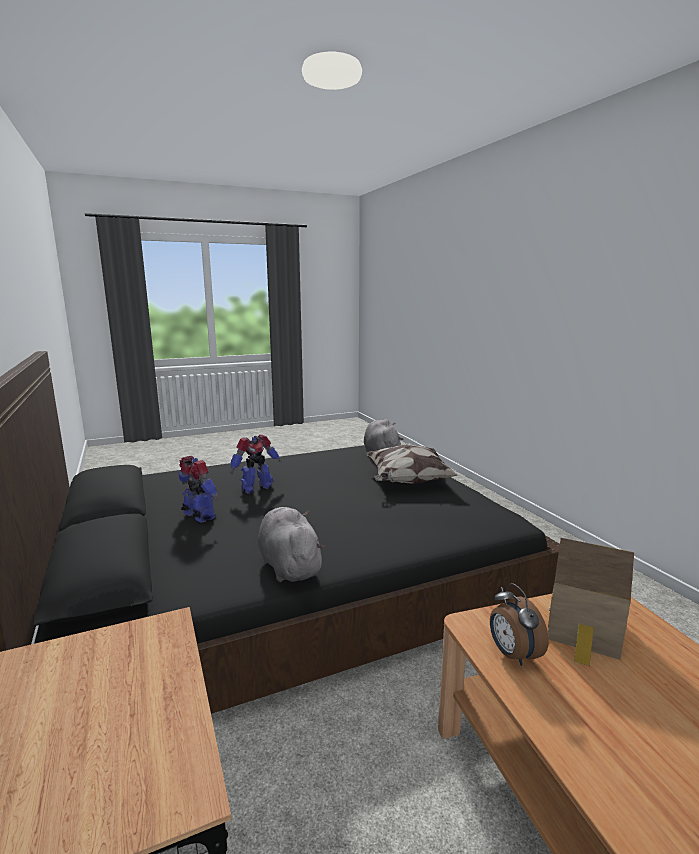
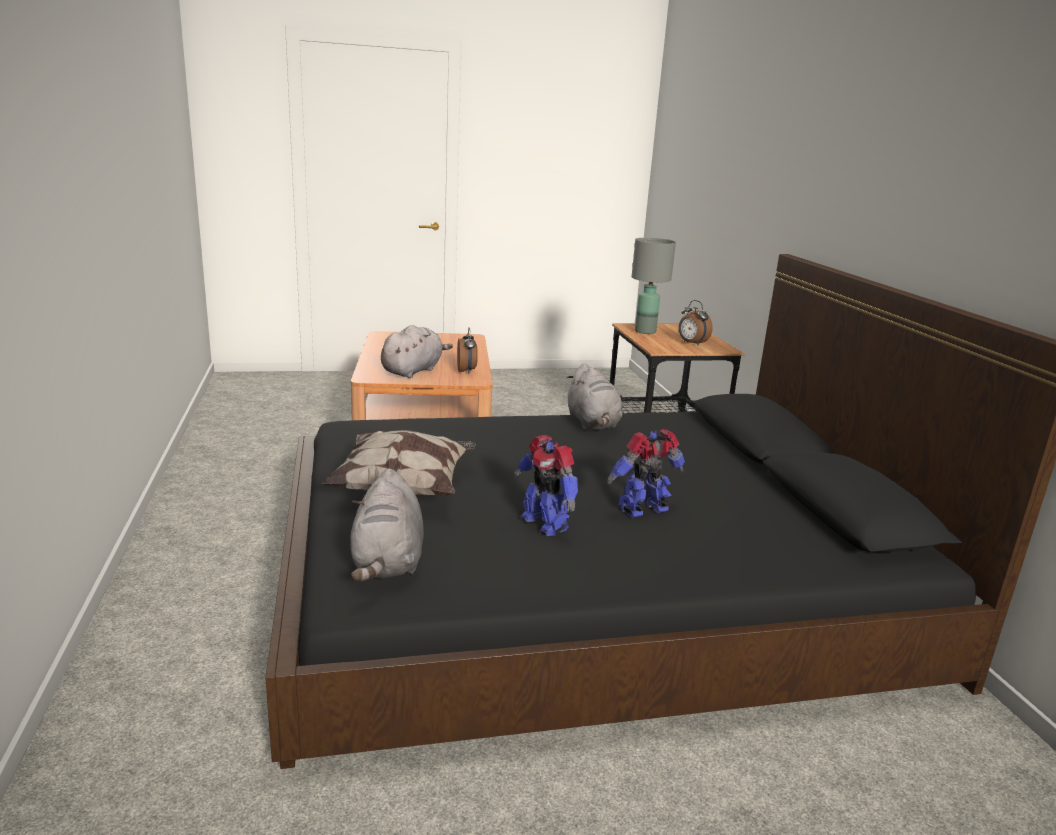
camera: 170 degrees left, 5 degrees up
(62, 683) = (691, 343): none -> alarm clock
(145, 748) = (645, 331): none -> grey table lamp
(199, 516) = (705, 478): toy robot -> toy robot (545, 523)
(584, 632) = (413, 371): toy house -> grey plush toy

